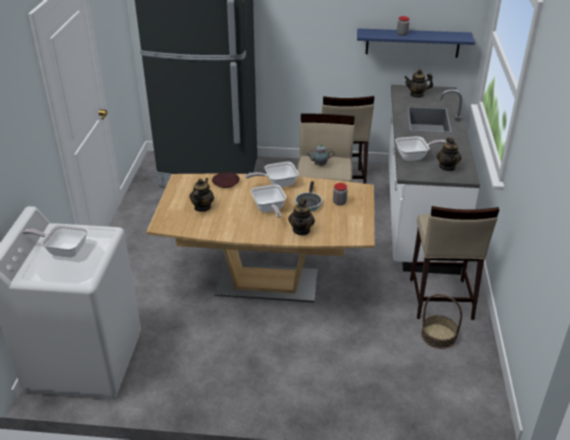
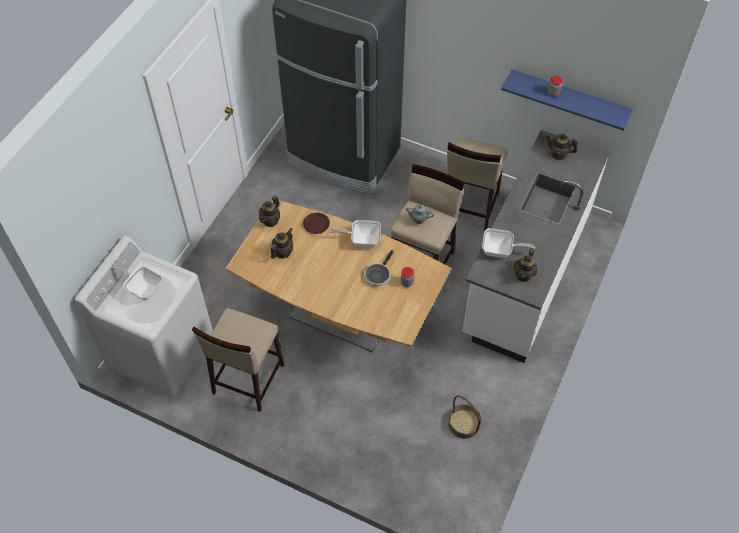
camera: 20 degrees right, 20 degrees up
(269, 209) = (339, 272): frying pan -> none
(301, 230) = (356, 307): teapot -> teapot (270, 220)
(440, 299) = (488, 385): beige stool -> beige stool (247, 379)

